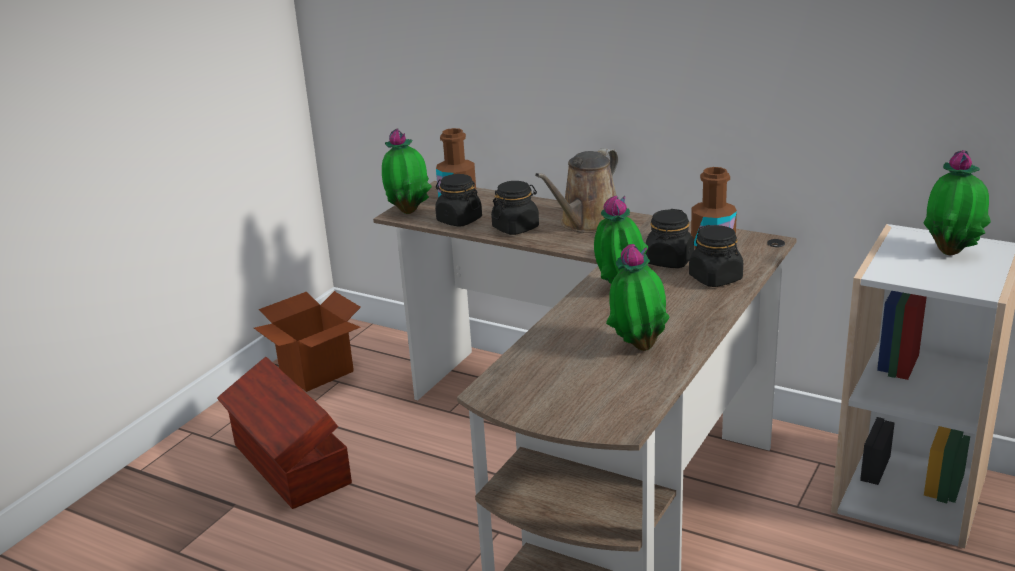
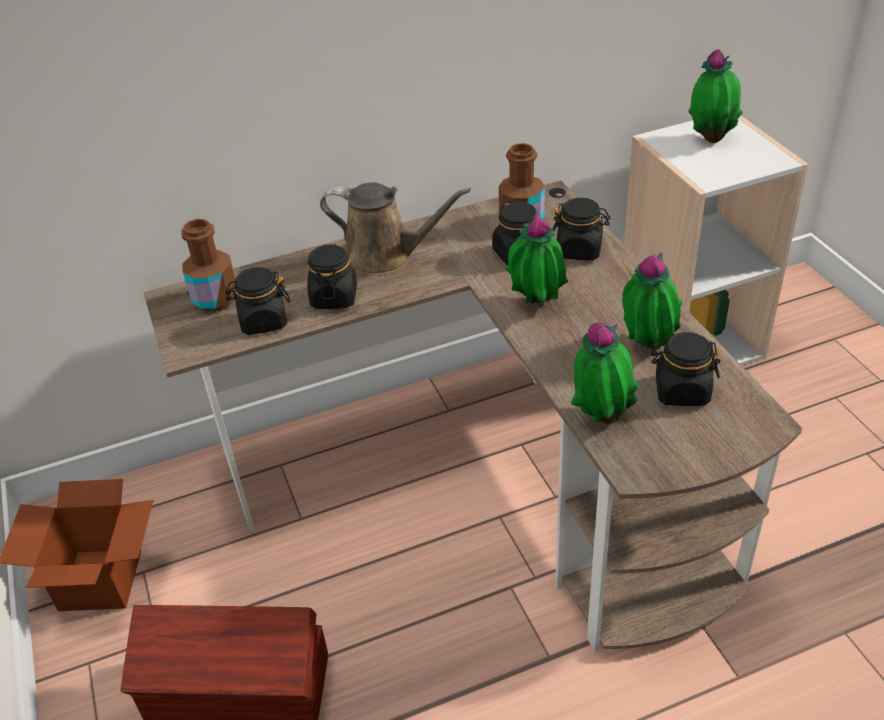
camera: 50 degrees left, 15 degrees up
(408, 211) = (189, 342): potted plant -> potted plant (601, 417)
(587, 223) = (386, 256): brown watering can -> brown watering can turned 60 degrees counterclockwise
(605, 379) = (681, 391): none -> black jar

